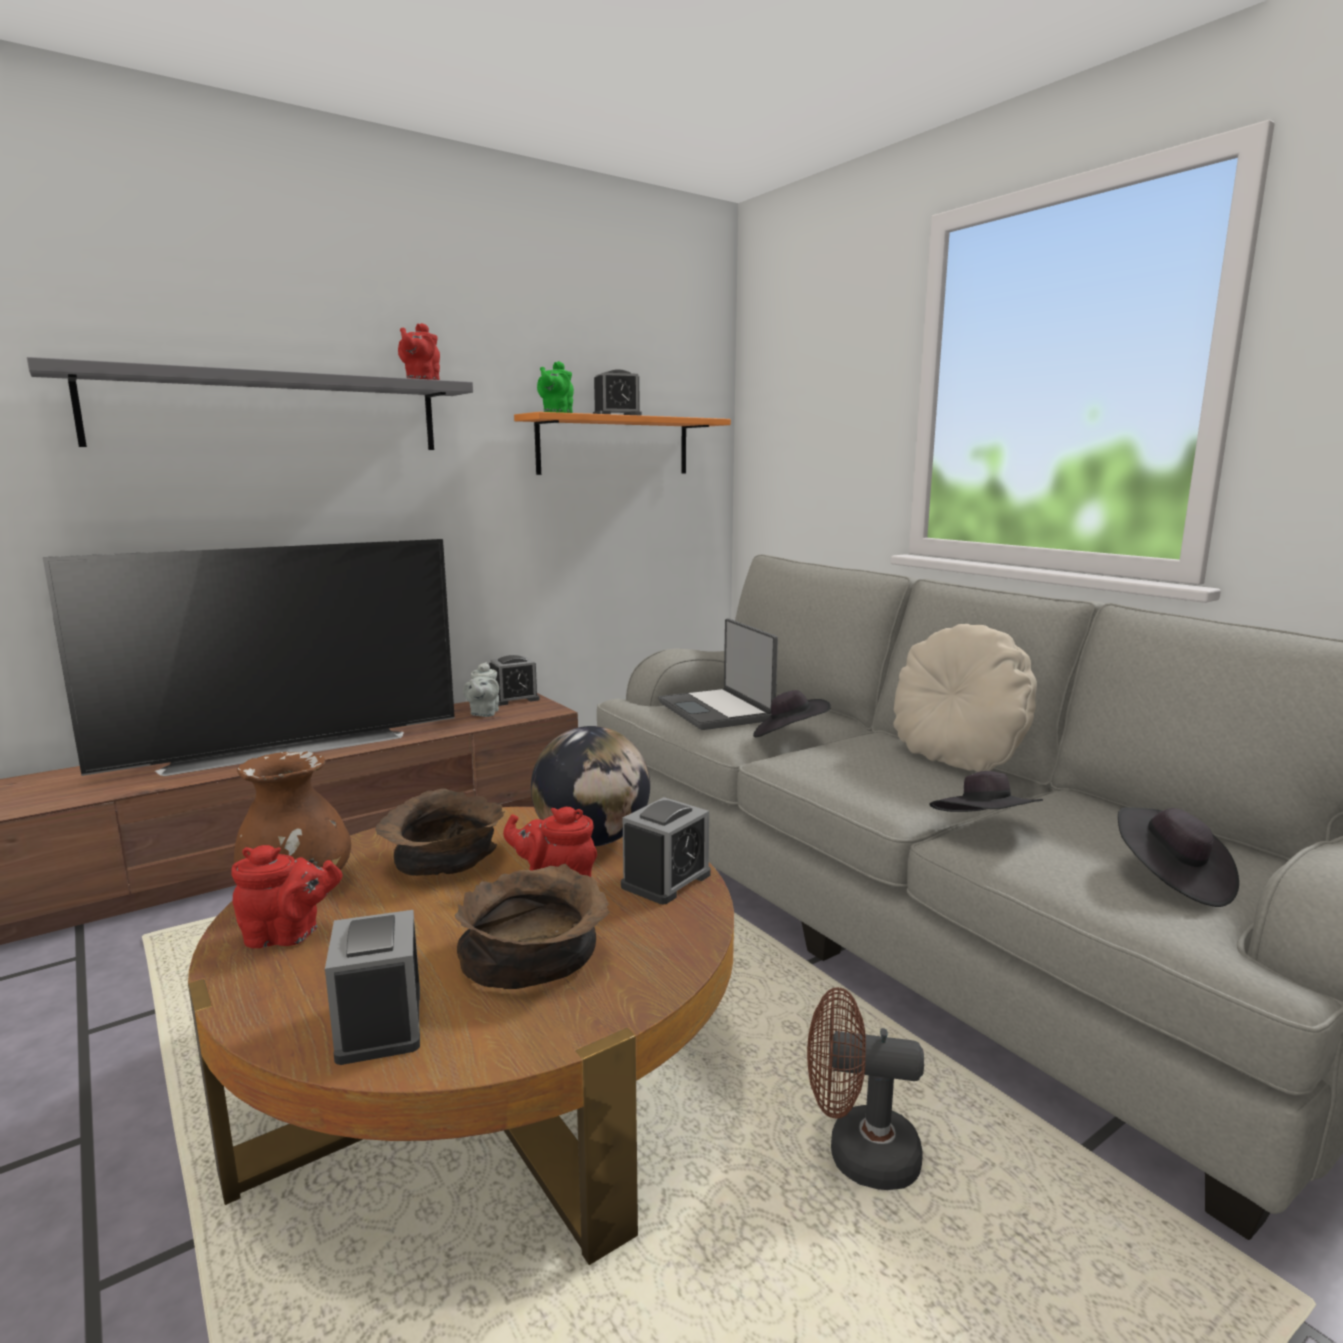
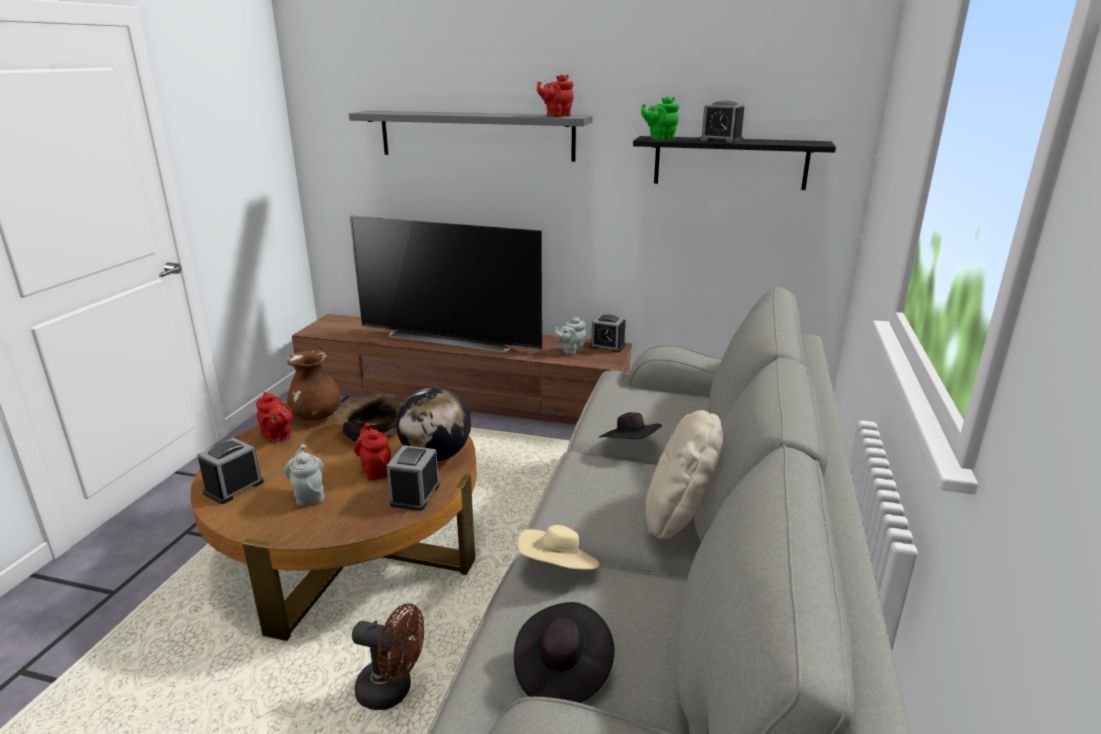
camera: 50 degrees right, 10 degrees up
(535, 956) = (309, 495): brown bowl -> grey teapot
(614, 446) = (730, 162): orange shelf -> black shelf
(666, 880) = (415, 495): alarm clock -> alarm clock turned 105 degrees clockwise
(717, 711) = (639, 407): laptop -> none
(858, 1153) = (392, 690): brown fan -> brown fan turned 135 degrees clockwise
(984, 830) = (558, 569): black hat -> beige hat

